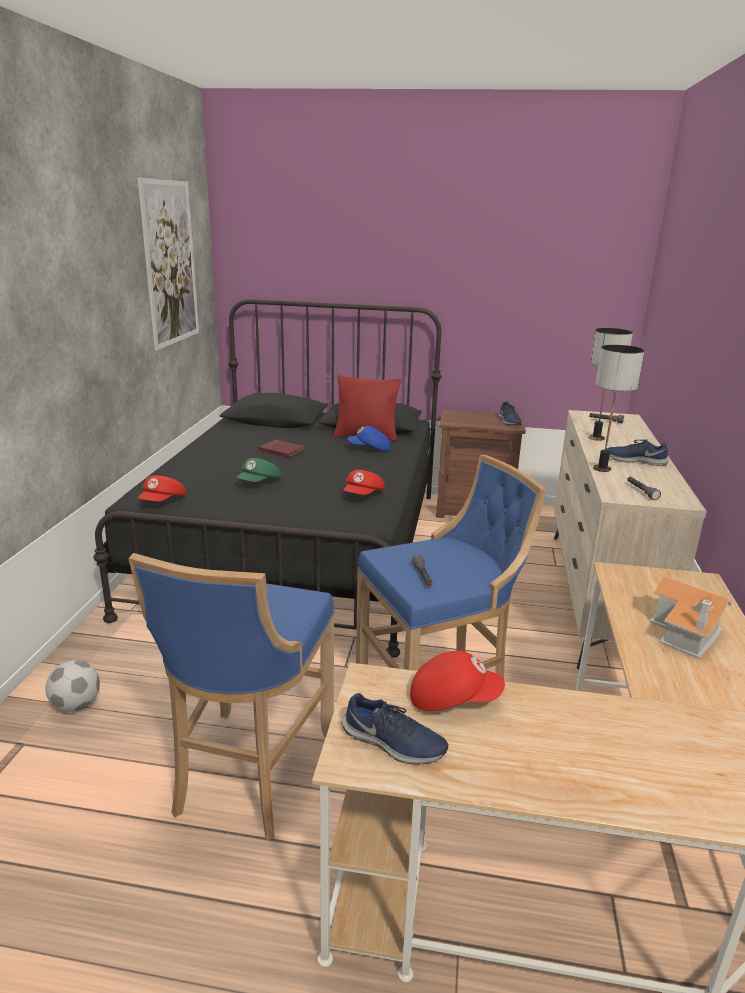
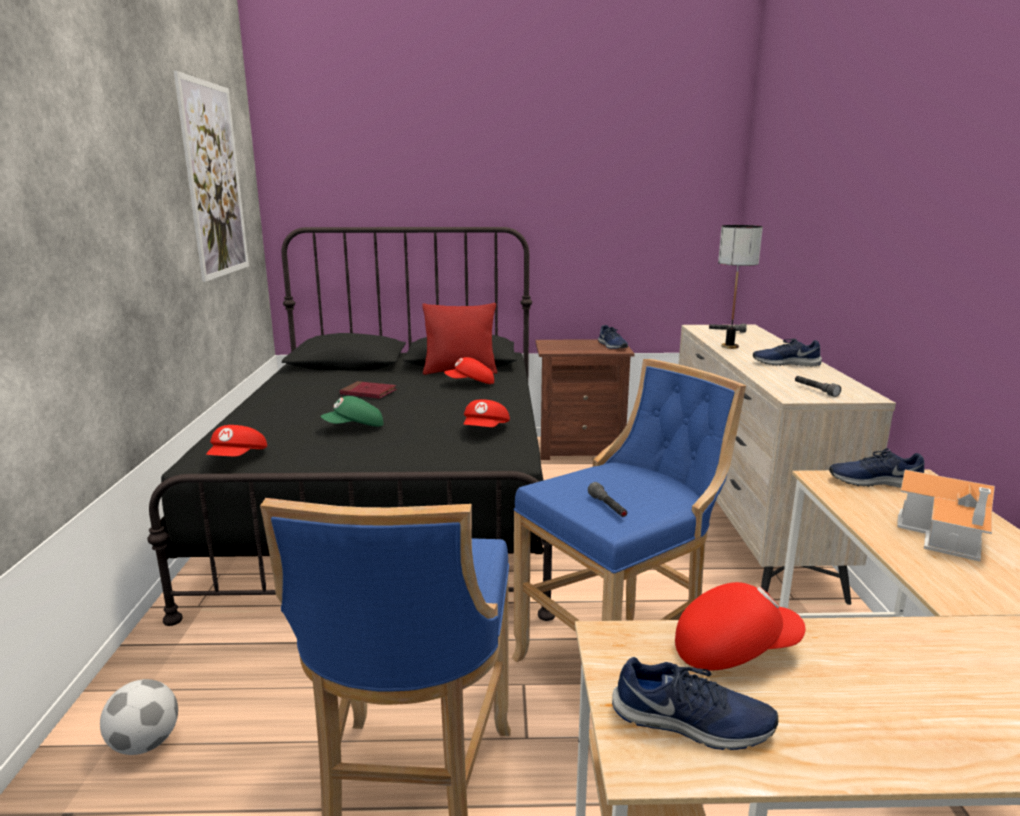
camera: 10 degrees left, 5 degrees down
(259, 483) = (354, 428): green cap -> green cap turned 45 degrees clockwise
(370, 449) = (470, 384): blue cap -> red cap
(602, 469) = (758, 373): table lamp -> none
(659, 580) = (874, 482): none -> blue shoe

